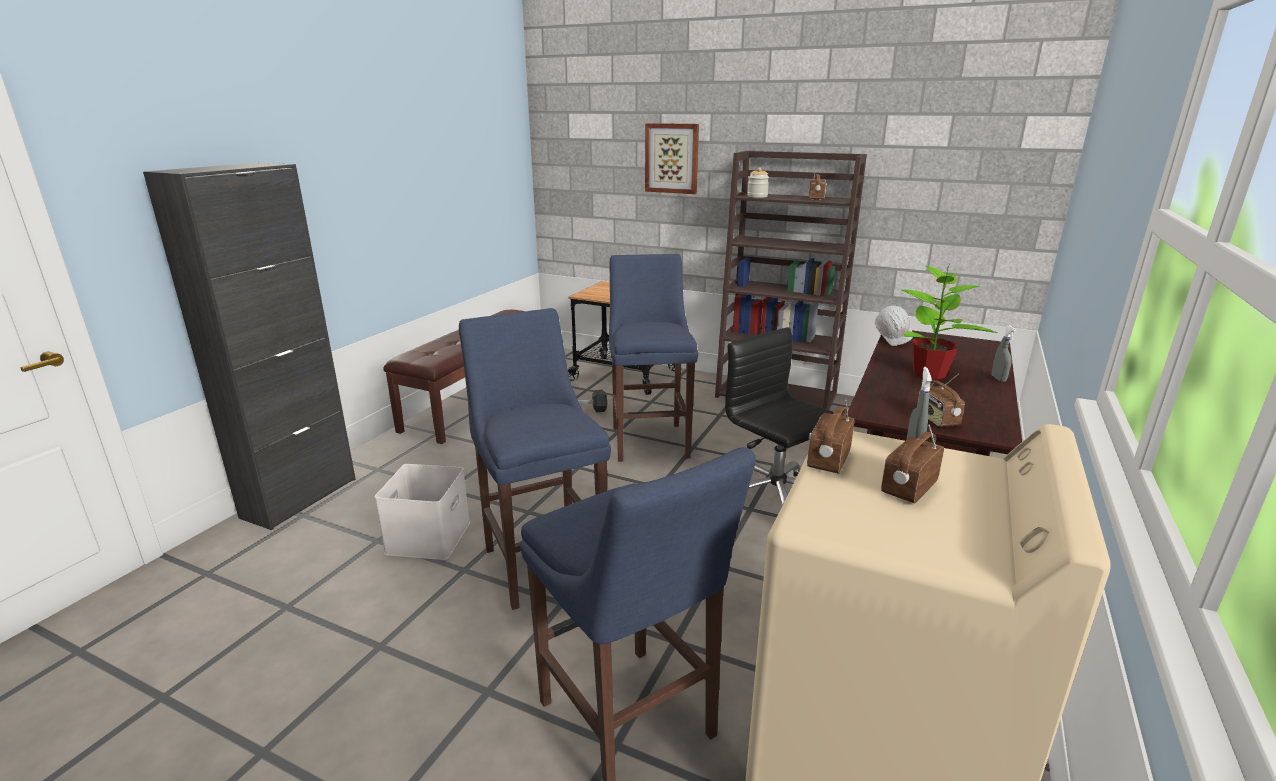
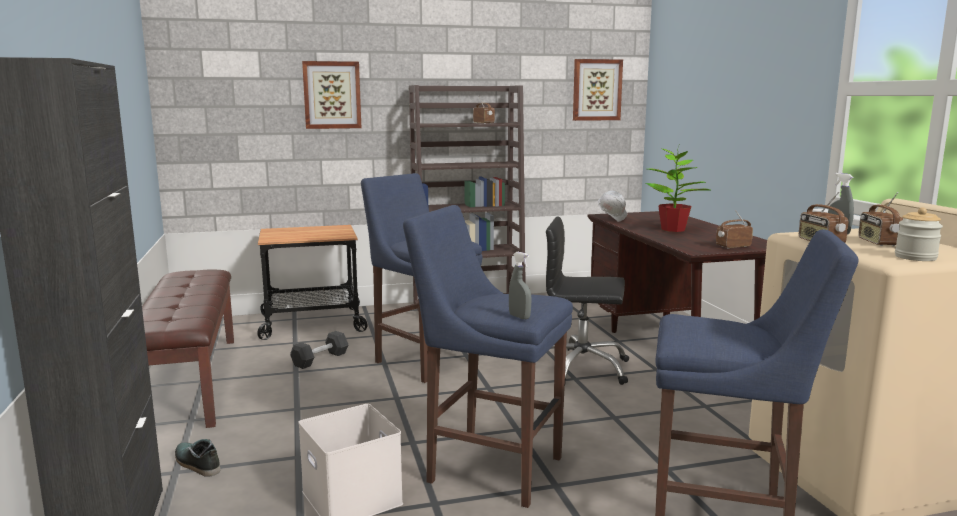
camera: 40 degrees left, 10 degrees down
(395, 468) = (196, 463): none -> shoe
(757, 196) = (435, 124): jar -> jar (915, 257)
(936, 419) = (732, 246): radio -> radio turned 120 degrees clockwise
(991, 162) = (596, 90): none -> picture
(998, 379) = (709, 225): grey spray bottle -> grey spray bottle (519, 317)

